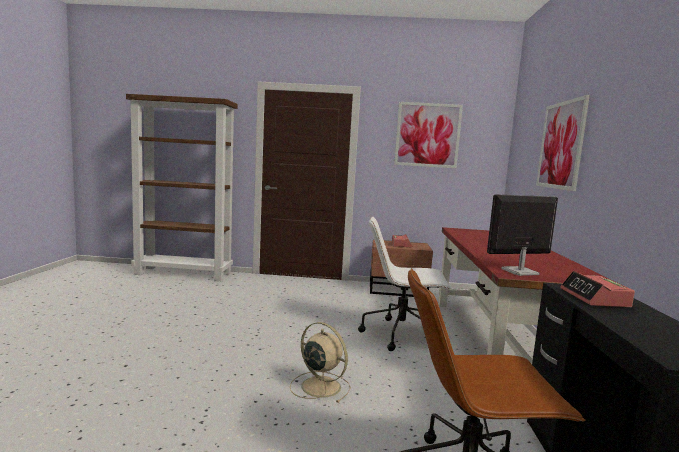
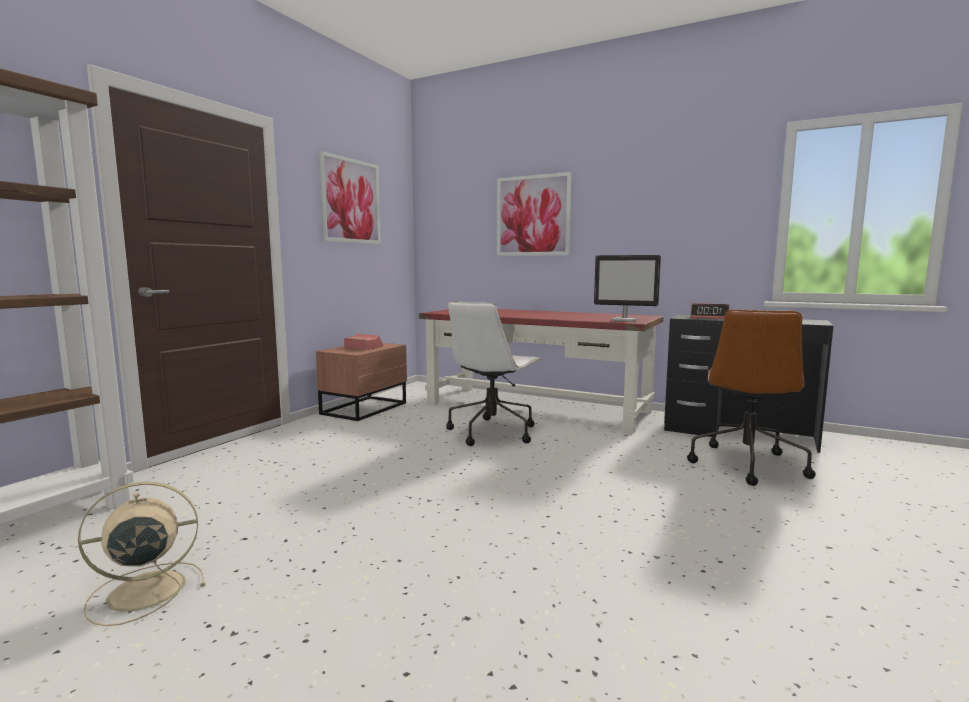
camera: 65 degrees left, 0 degrees up
(319, 386) = (590, 485): beige fan -> beige fan (143, 591)
(519, 272) = (625, 320): monitor -> monitor turned 75 degrees counterclockwise

